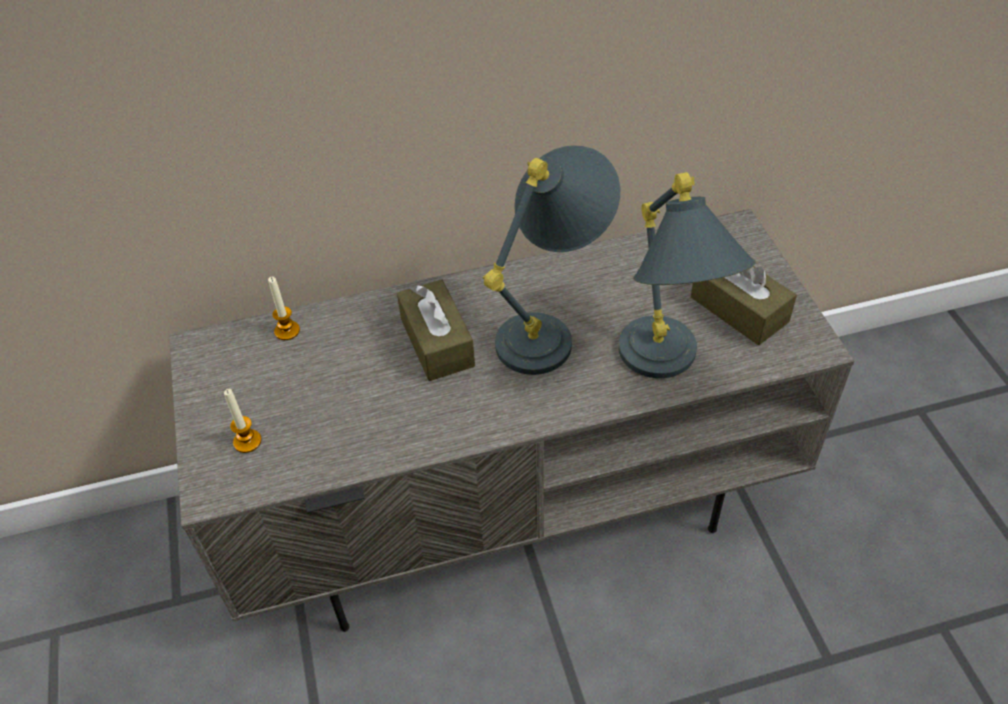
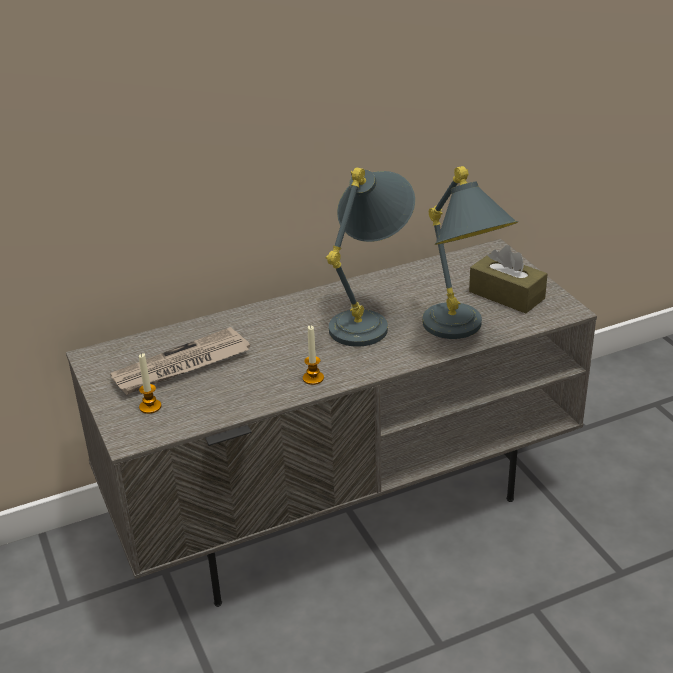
camera: 10 degrees left, 15 degrees down
(287, 331) = (162, 340): candle -> candle (313, 378)
(300, 378) = (181, 366): none -> newspaper
(437, 342) = (283, 335): brown tissue box -> none

